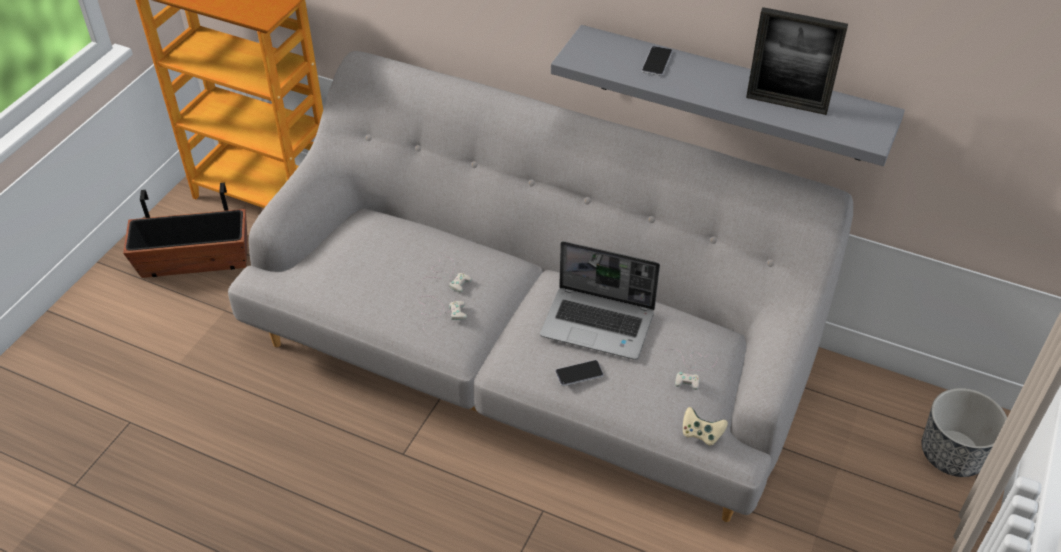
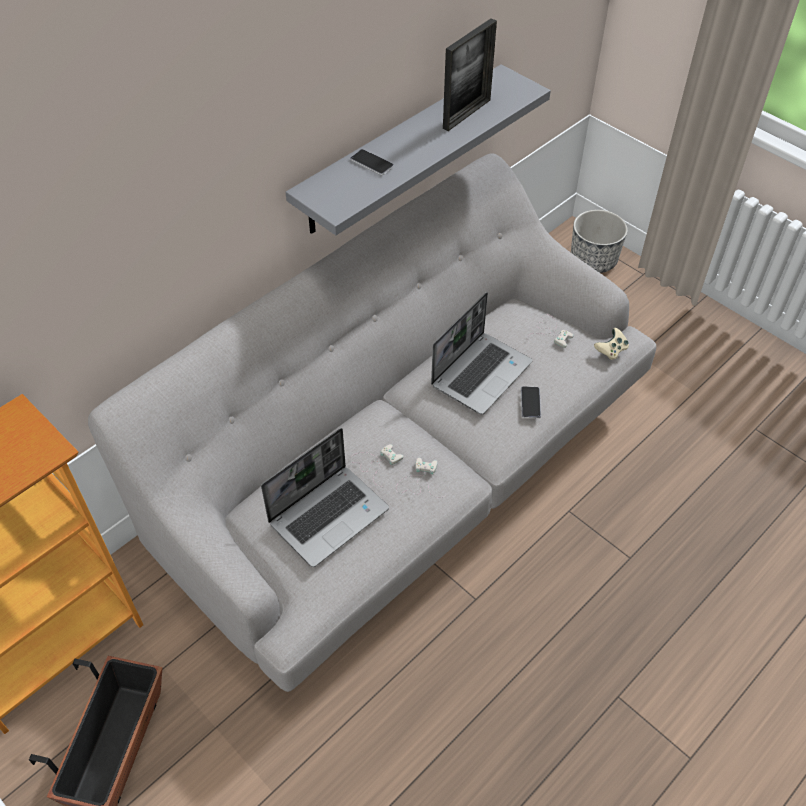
camera: 70 degrees left, 5 degrees up
(376, 261) = (329, 515): none -> laptop

